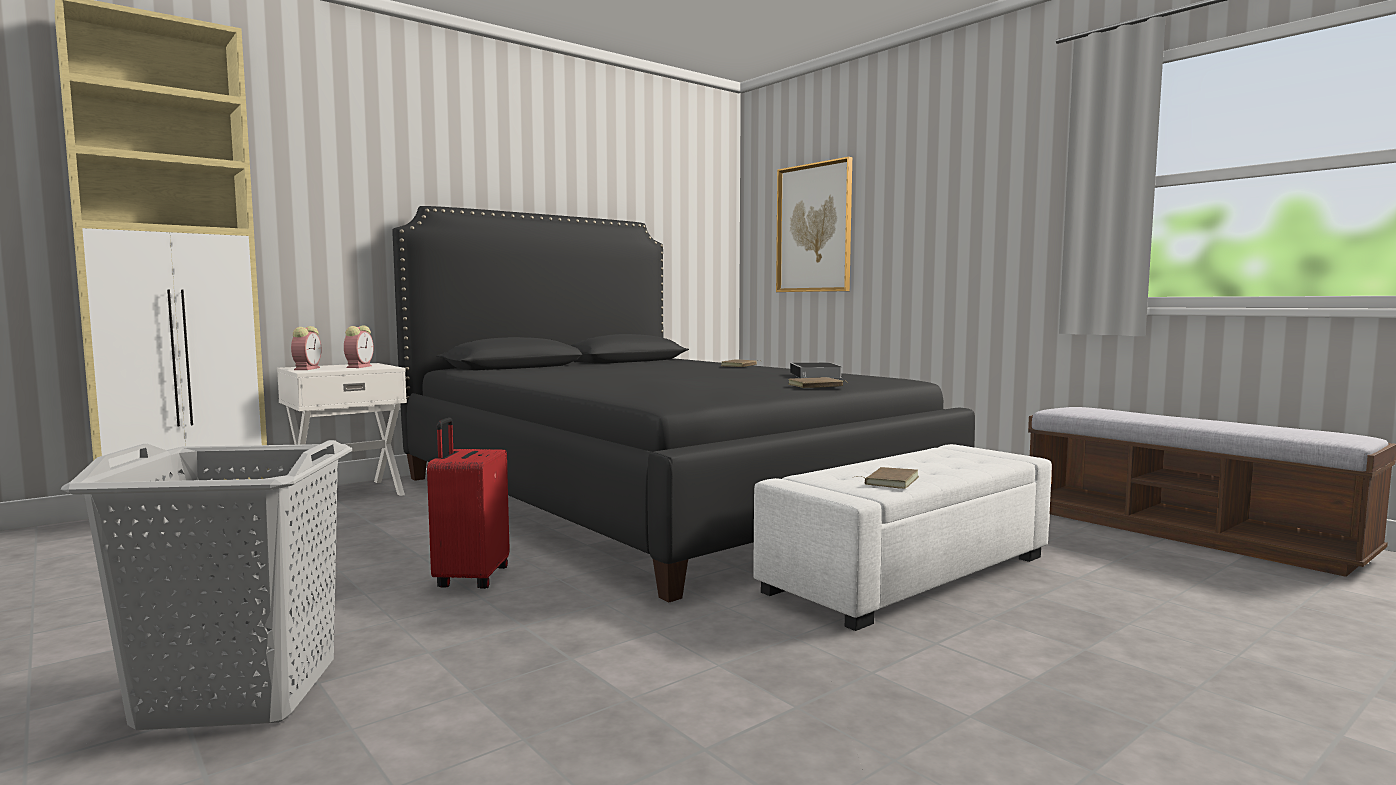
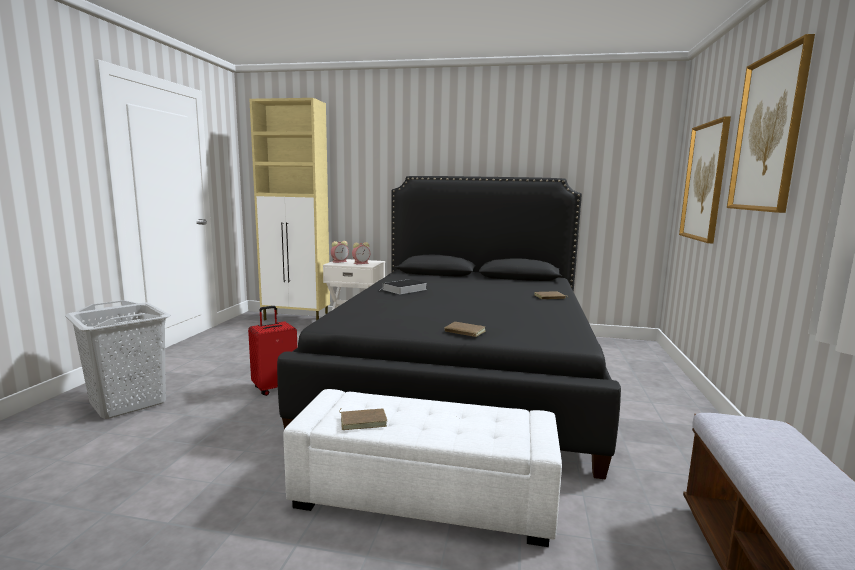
camera: 50 degrees right, 5 degrees up
(816, 375) = (536, 320): book -> book (404, 290)
(926, 173) = (768, 133): none -> picture

